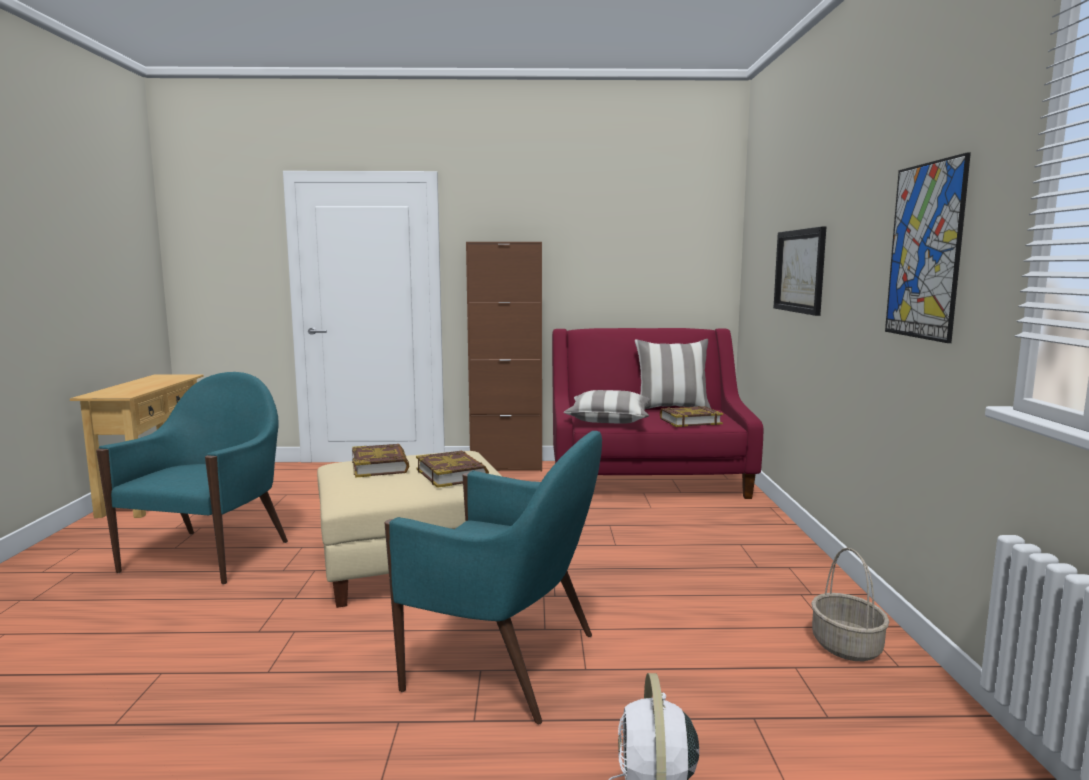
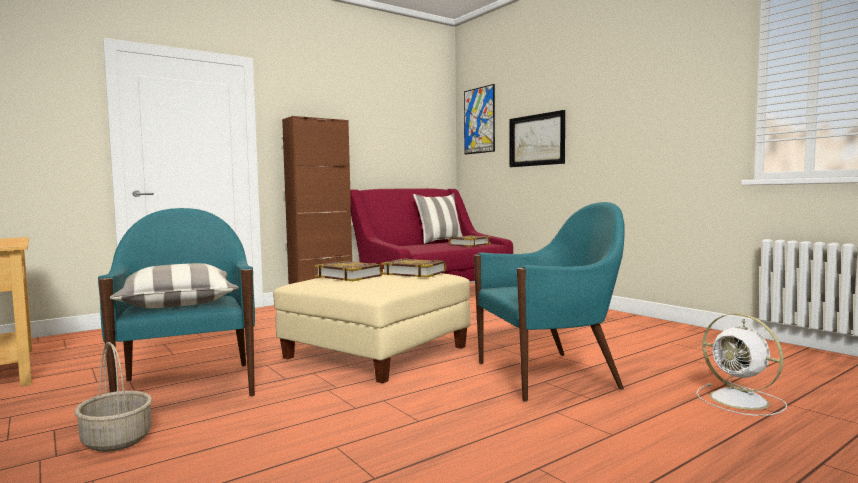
camera: 35 degrees left, 5 degrees down
(609, 420) = (422, 248): pillow -> pillow (177, 304)
(845, 646) = (669, 331): basket -> basket (115, 440)
(925, 251) = (668, 113): picture -> picture (479, 120)

